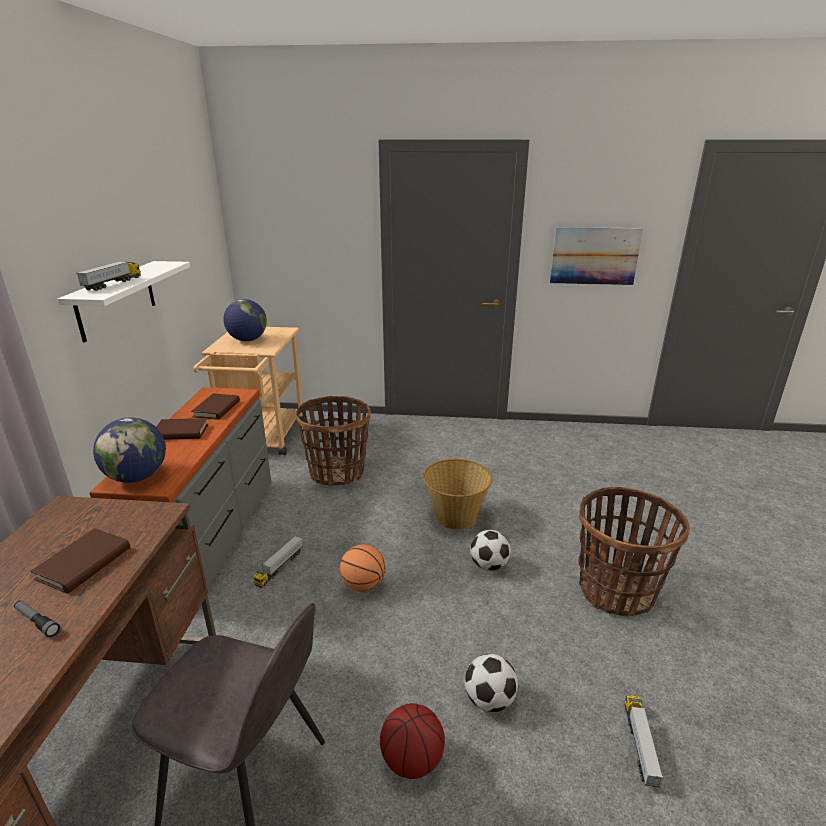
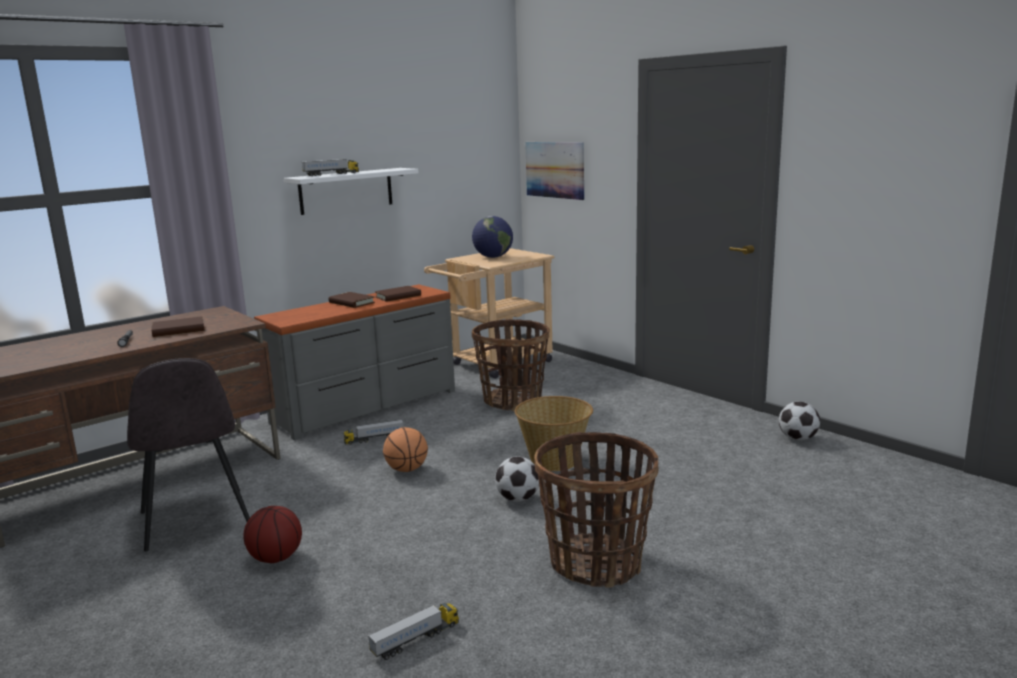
camera: 45 degrees right, 10 degrees down
(137, 477) = (286, 316): globe -> none
(489, 699) = (368, 561): football -> football (798, 438)
(594, 256) = (869, 194): picture -> picture (554, 170)

